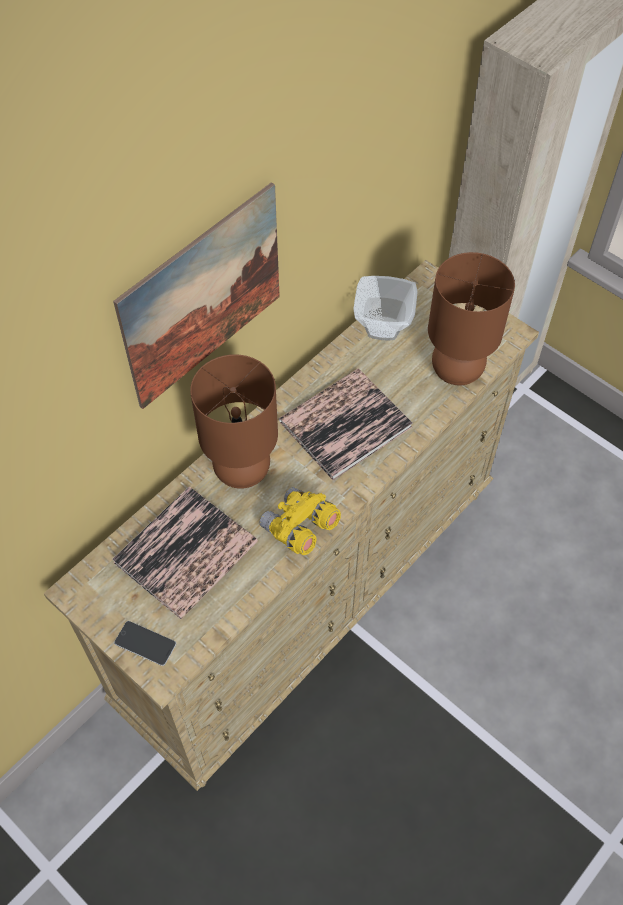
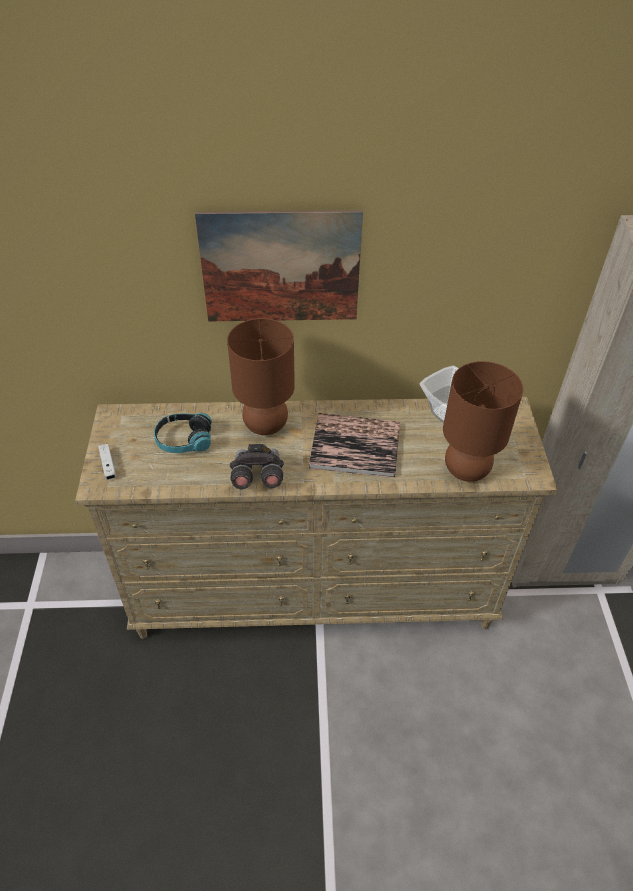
camera: 45 degrees right, 10 degrees down
(145, 643) = (108, 465): phone -> white game controller
(186, 552) = (184, 440): book -> headphones
(299, 528) = (257, 477): yellow binoculars -> grey binoculars

